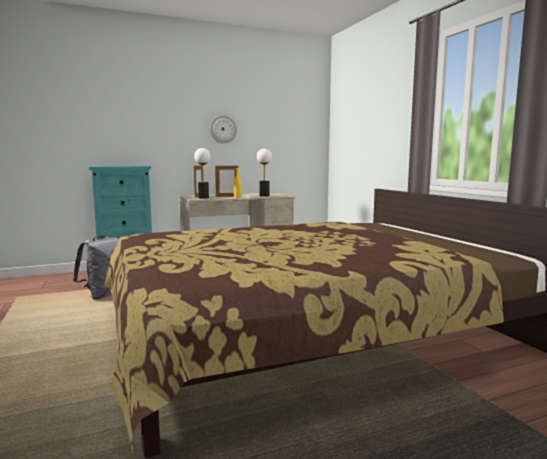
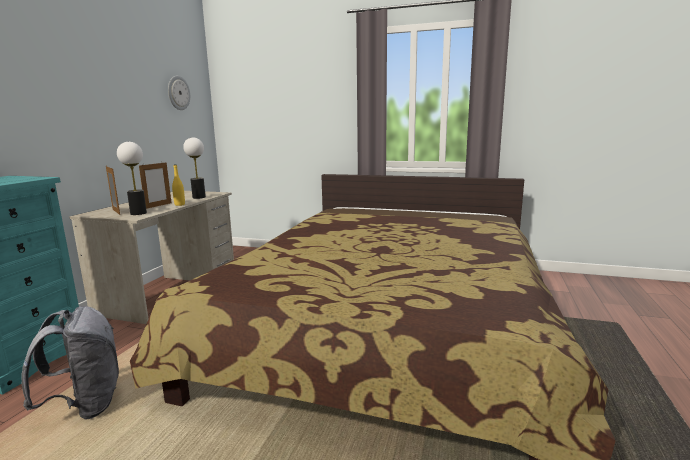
camera: 50 degrees left, 5 degrees up
(223, 129) = (110, 110): wall clock -> wall clock (178, 93)

